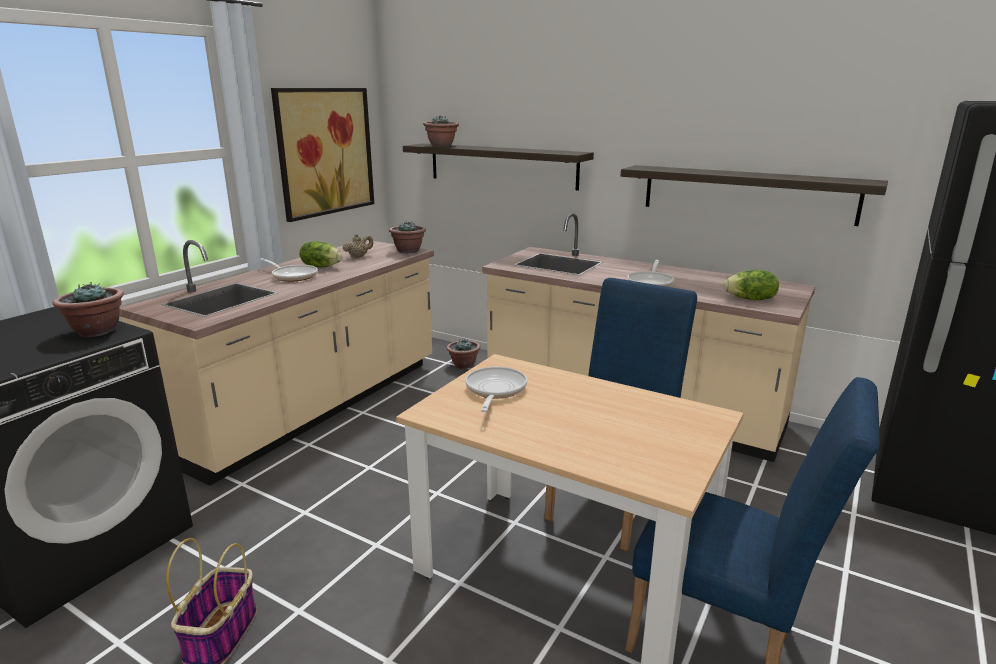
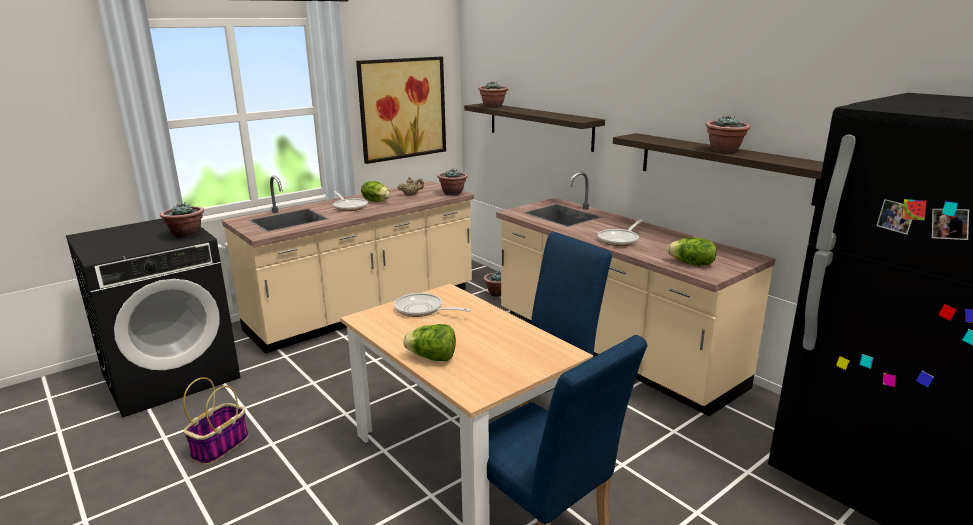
camera: 20 degrees right, 0 degrees up
(494, 390) = (422, 310): frying pan -> frying pan turned 90 degrees counterclockwise
(571, 449) = (432, 358): none -> lettuce
(759, 175) = (724, 150): none -> potted plant

